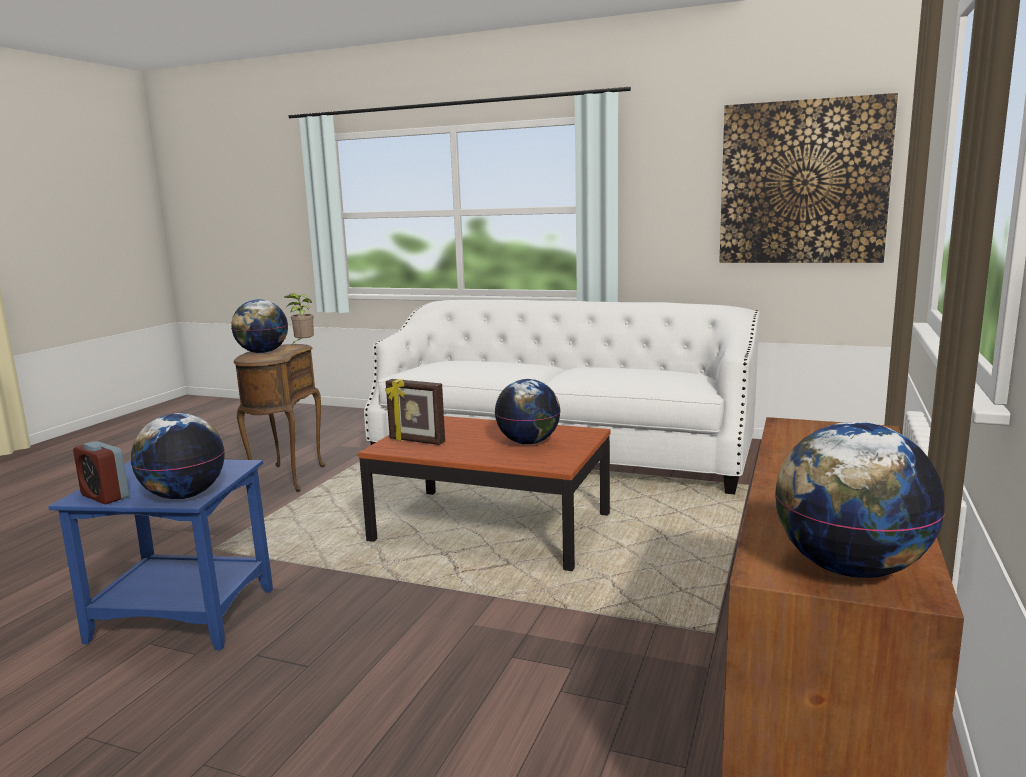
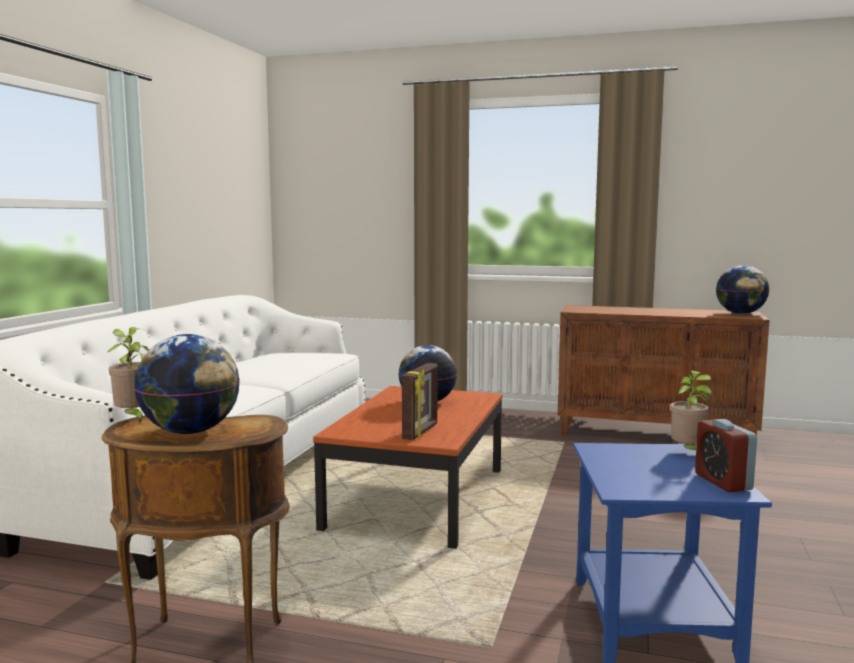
camera: 95 degrees left, 5 degrees down
(105, 496) = (723, 482): alarm clock -> alarm clock turned 135 degrees clockwise
(184, 496) = (688, 453): globe -> potted plant
(803, 183) = (233, 191): picture -> none

